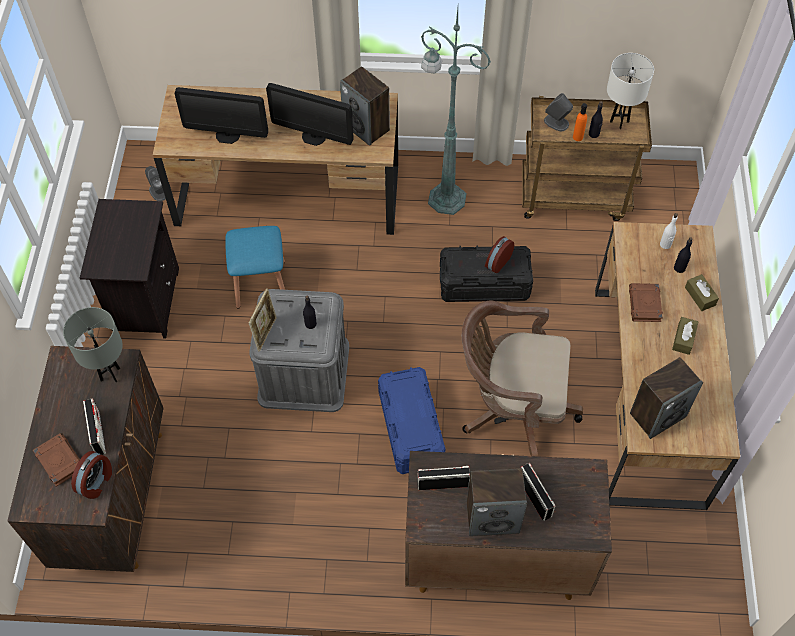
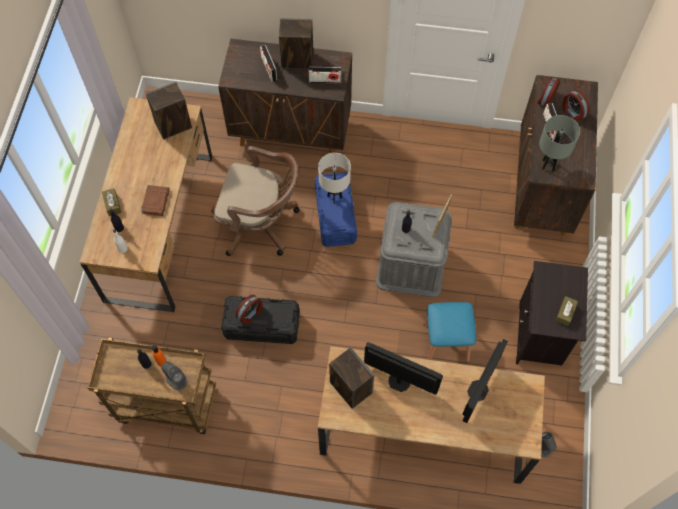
camera: 175 degrees left, 5 degrees up
(59, 460) = (572, 113): brown book -> alarm clock
(227, 135) = (478, 390): monitor -> monitor turned 105 degrees clockwise
(445, 198) = (281, 414): green floor lamp -> none
(619, 121) = (119, 375): white table lamp -> white table lamp (334, 197)
(683, 339) = (137, 174): brown tissue box -> brown tissue box (565, 313)

